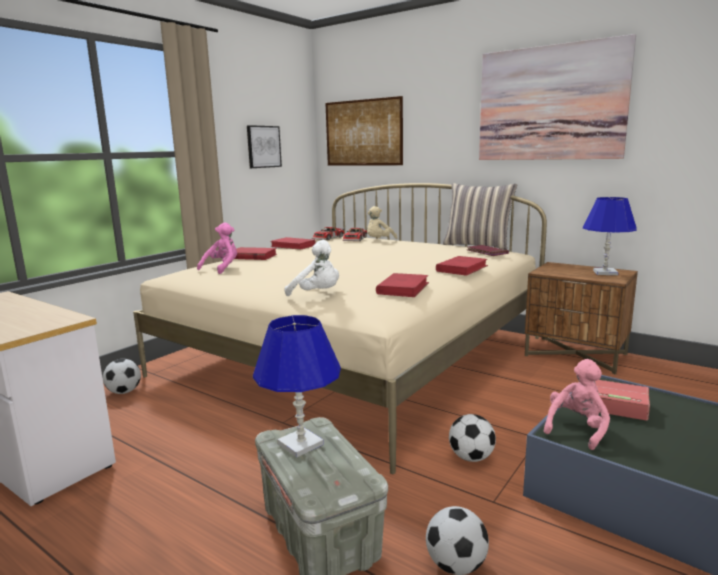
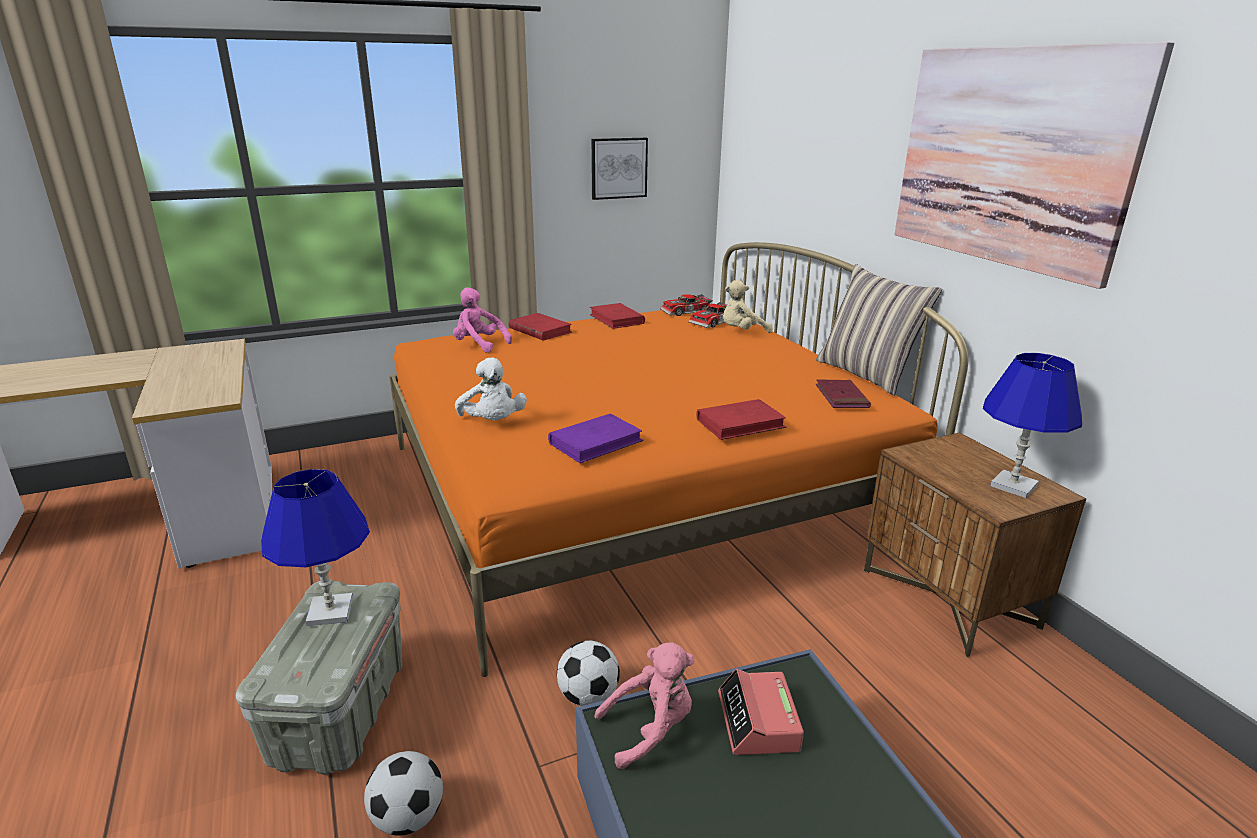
camera: 30 degrees right, 10 degrees up
(124, 392) = (366, 463): football -> none
(222, 268) = (479, 345): pink plush toy -> pink plush toy turned 120 degrees counterclockwise
(355, 356) = (636, 492): beige bed -> orange bed
(363, 133) = (769, 155): picture -> none
(403, 288) = (596, 442): red book -> purple book
(617, 406) = (758, 722): alarm clock -> alarm clock turned 150 degrees counterclockwise

